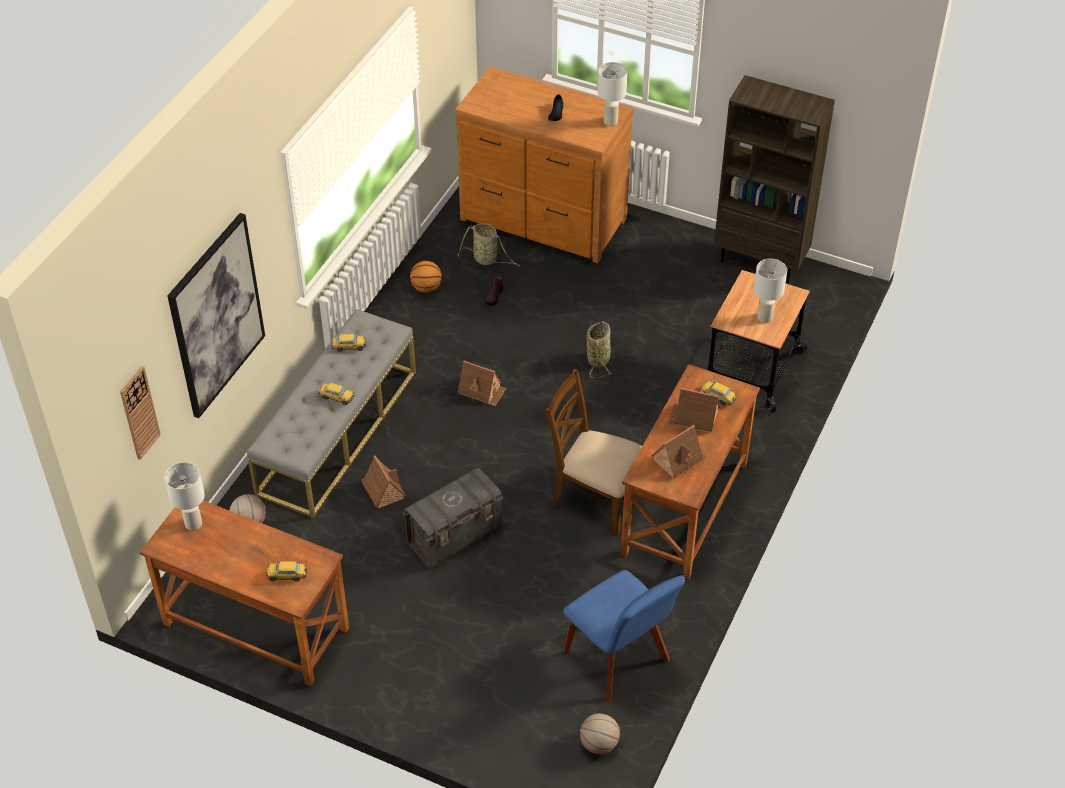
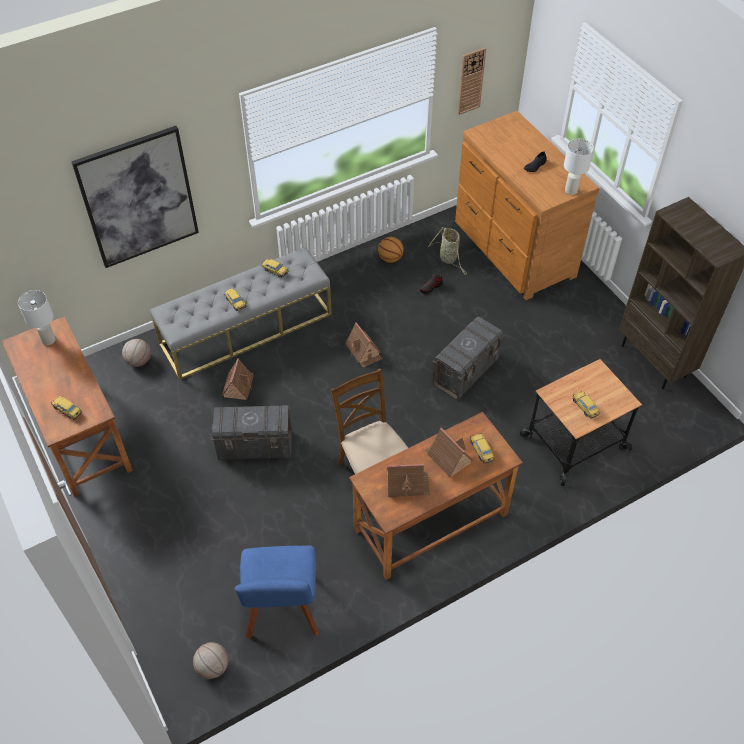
camera: 35 degrees right, 5 degrees up
(139, 413) = (31, 241): wall clock -> wall clock (471, 81)
(598, 358) = (466, 371): basket -> grey storage box
(765, 318) = (585, 407): white table lamp -> toy car

